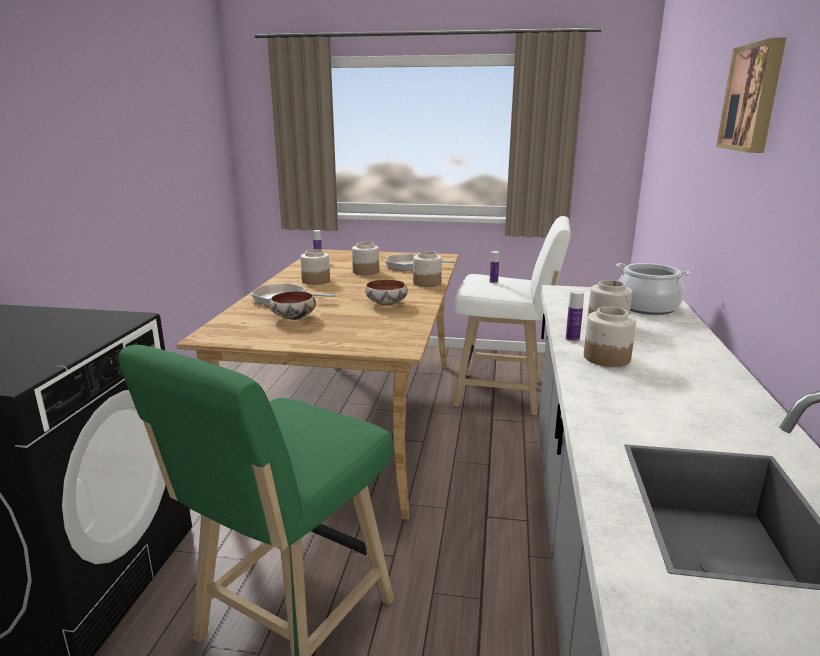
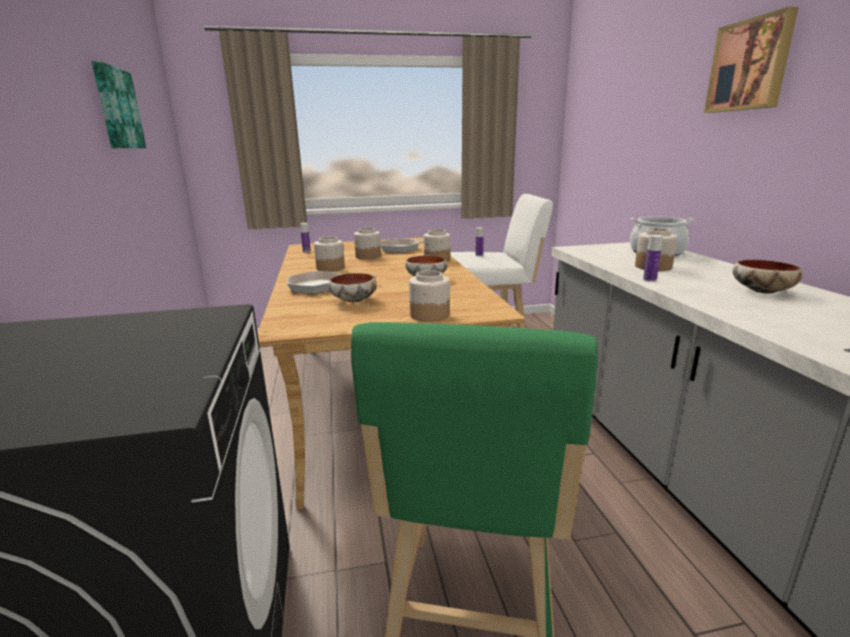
camera: 20 degrees left, 0 degrees up
(149, 123) = (117, 108): none -> picture
(606, 357) = (699, 289): jar -> jar (429, 315)
(673, 370) = (760, 291): none -> bowl

